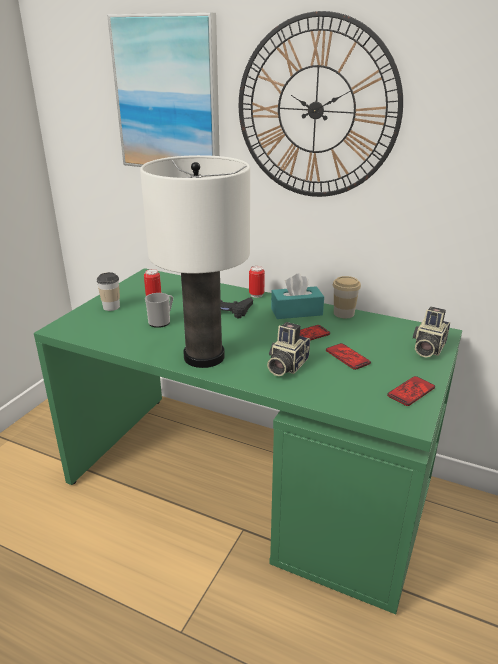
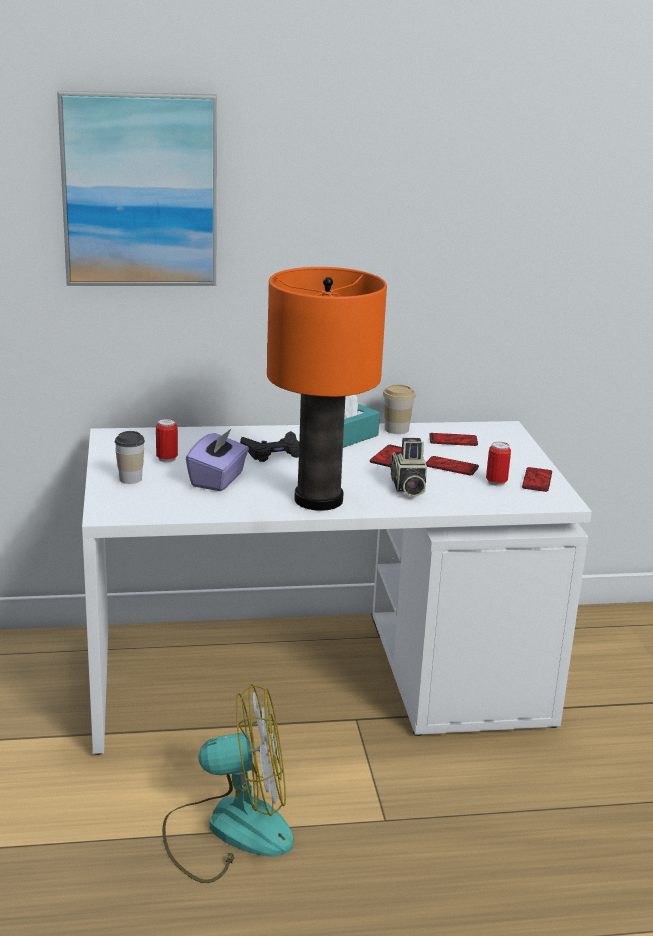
camera: 35 degrees left, 5 degrees down
(79, 581) = (229, 829): none -> fan
(161, 321) = (218, 480): mug -> purple tissue box
(203, 357) = (318, 500): white table lamp -> orange table lamp
(249, 482) = (316, 676): green desk -> white desk
(256, 295) = (280, 430): can -> can (496, 482)
(316, 110) = (344, 200): wall clock -> none
(379, 334) = (453, 440): none -> phone
(427, 348) = (509, 443): camera -> none

